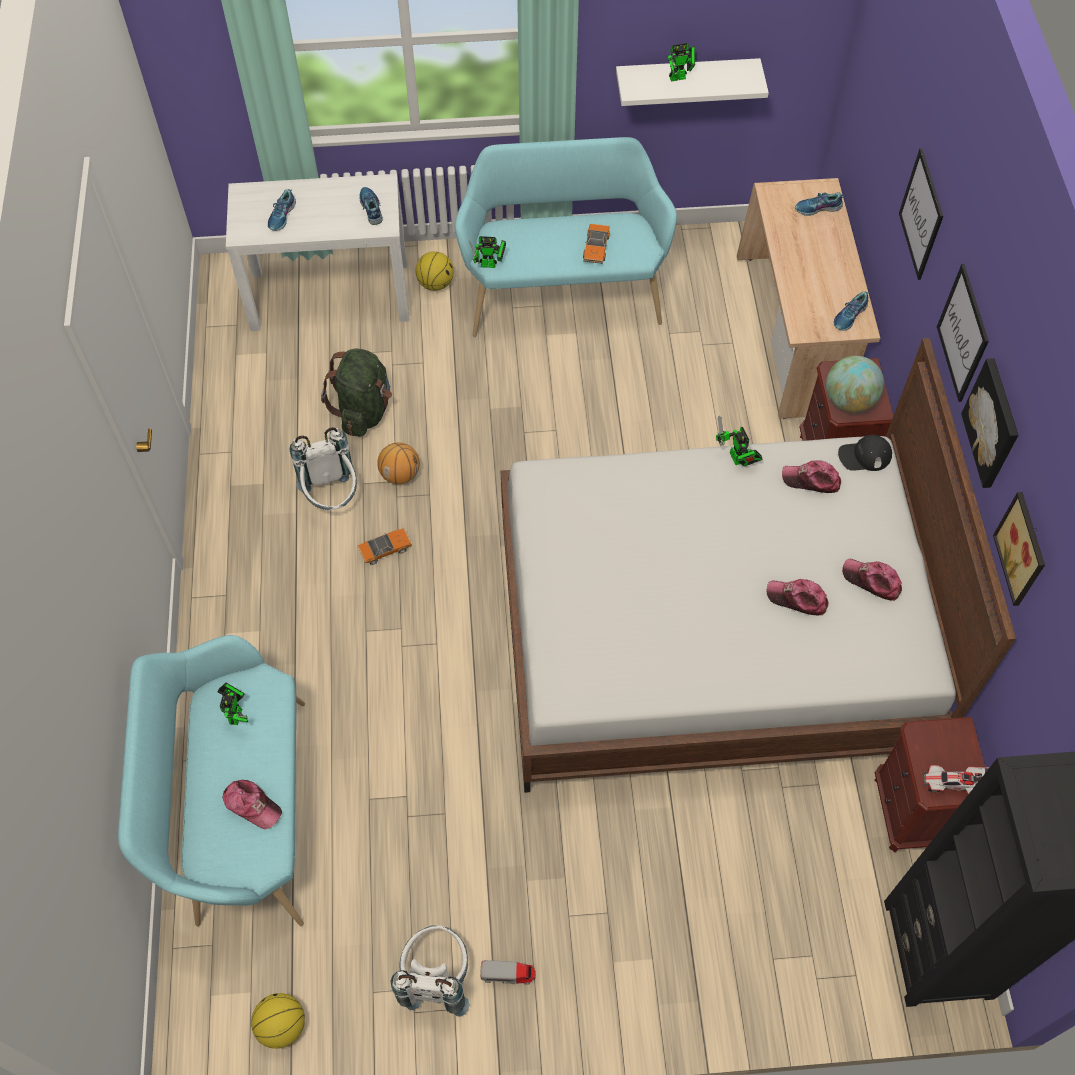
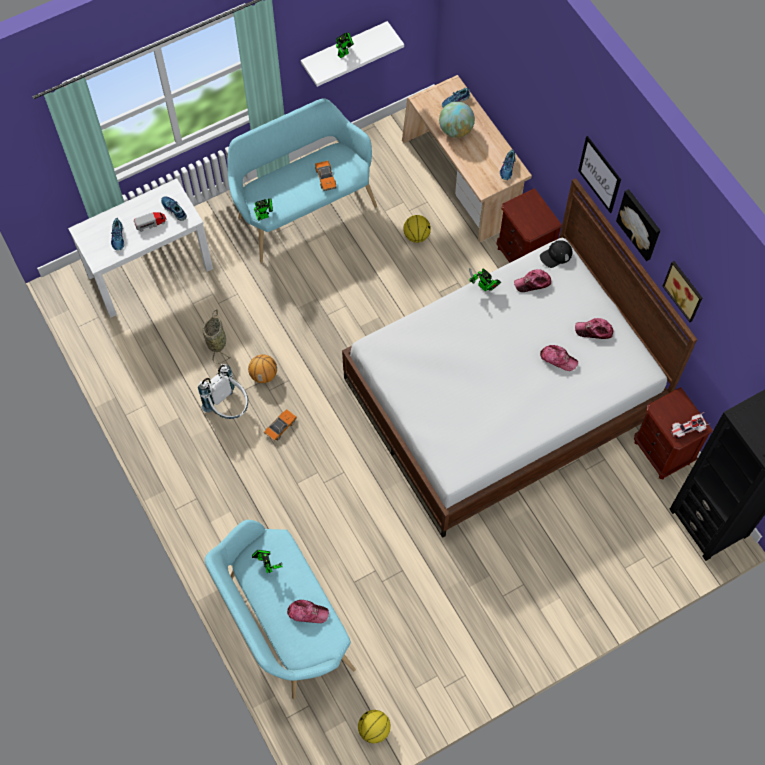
camera: 25 degrees left, 5 degrees up
(364, 410) = (217, 341): green backpack -> basket
(436, 283) = (216, 235): basketball -> basketball (416, 235)
(436, 978) = (446, 663): white backpack -> none
(508, 974) = (485, 643): toy truck -> toy truck (151, 223)
(797, 599) = (558, 359): cap -> cap turned 150 degrees counterclockwise
(849, 401) = (530, 223): globe -> globe (456, 130)
(921, 214) = (542, 104): picture -> none

